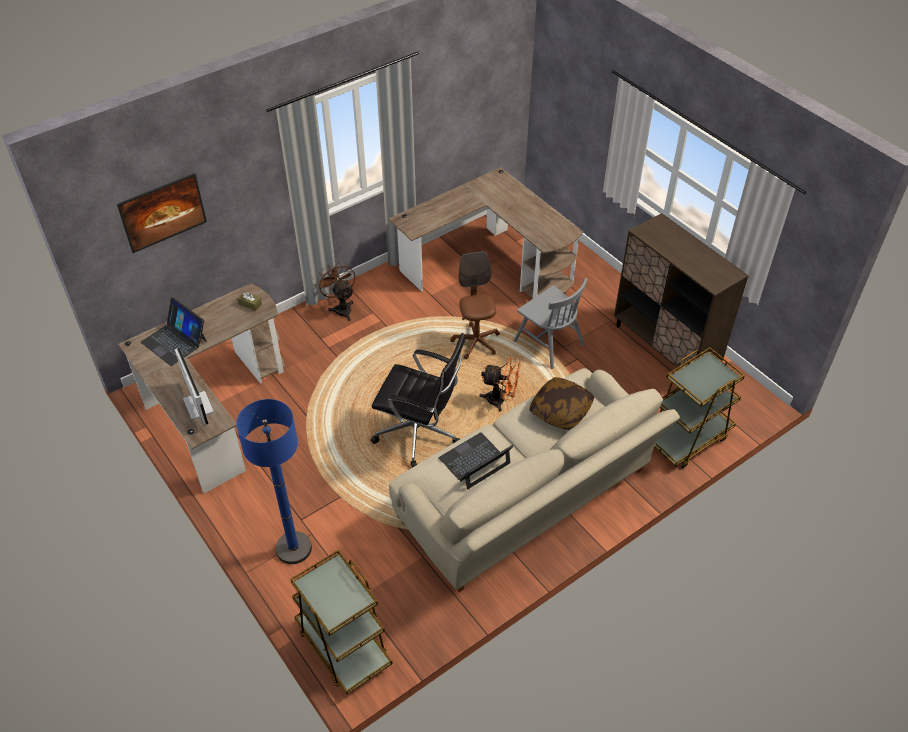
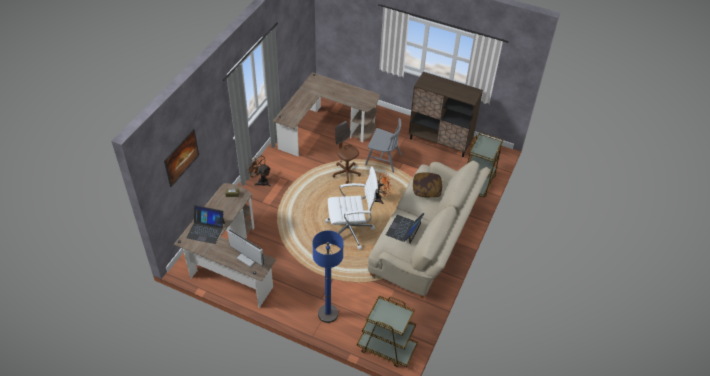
camera: 30 degrees left, 0 degrees up
(420, 434) = (350, 231): black office chair -> white office chair

